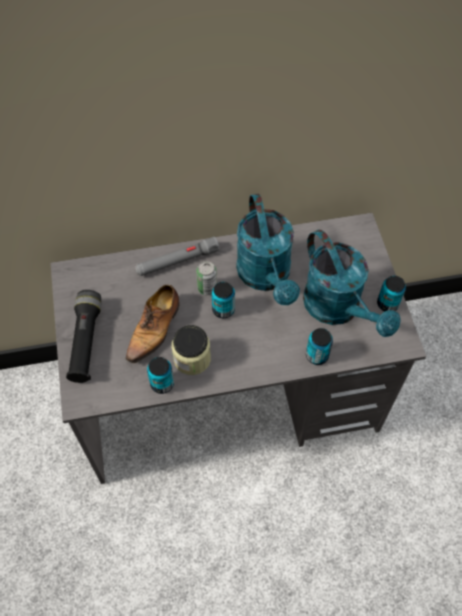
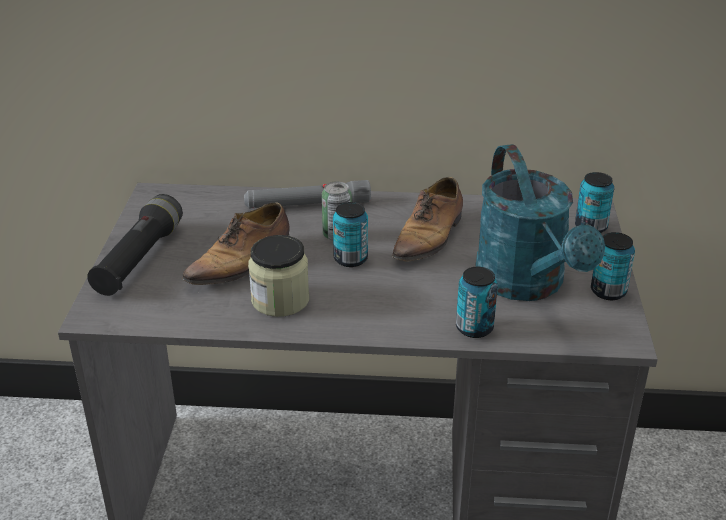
camera: 15 degrees right, 25 degrees down
(162, 383) = (223, 318): can -> can (590, 227)
(267, 277) = (429, 237): turquoise watering can -> shoe

